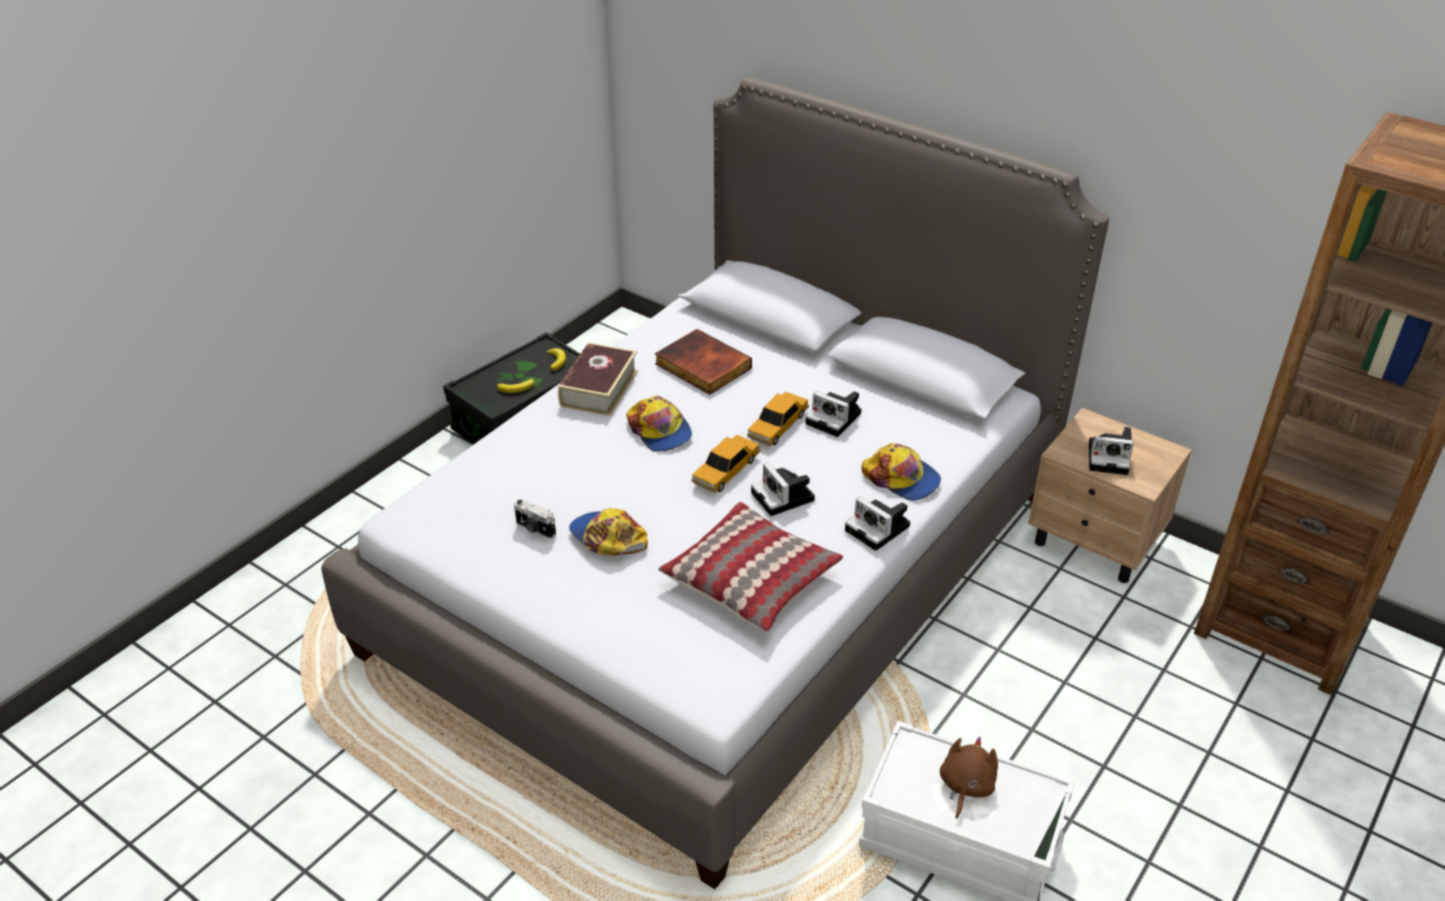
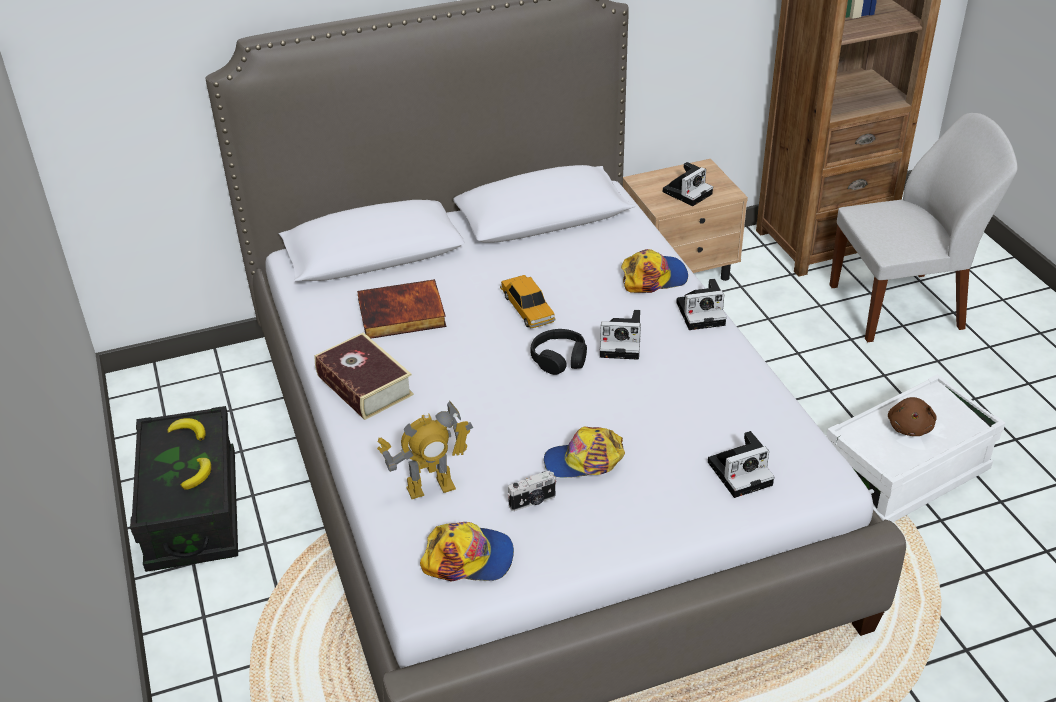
camera: 55 degrees left, 0 degrees up
(509, 470) = (430, 487): none -> toy robot
(660, 430) = (467, 373): cap -> cap (468, 558)
(726, 470) = (559, 359): toy car -> black headphones
(751, 579) = (705, 401): pillow -> none
(835, 419) = (549, 276): camera -> camera (741, 472)
(965, 786) = (909, 427): brown plush toy -> brown plush toy turned 135 degrees counterclockwise
(1240, 738) = (899, 307): none -> white chair

